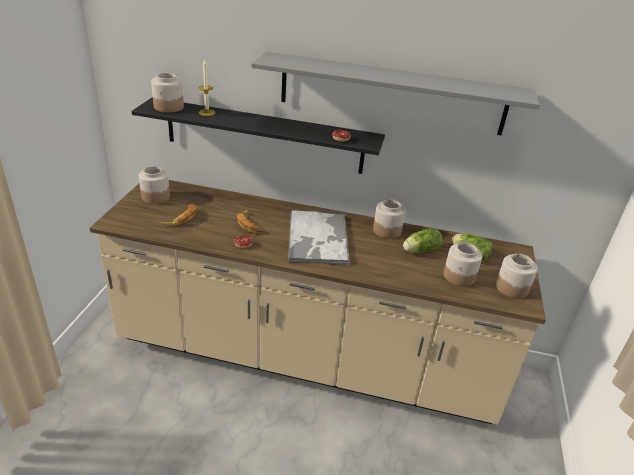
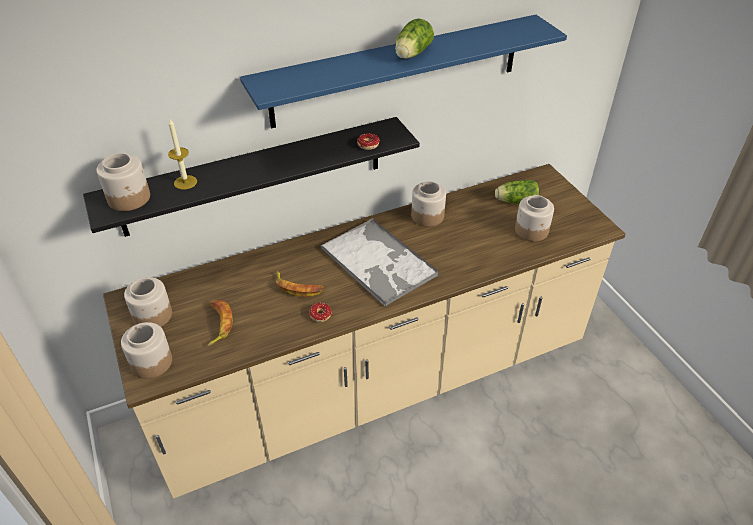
camera: 35 degrees left, 10 degrees up
(391, 94) = (398, 71): grey shelf -> blue shelf
(419, 250) = (475, 222): lettuce -> lettuce (411, 54)
(511, 288) = (576, 217): jar -> jar (151, 362)

